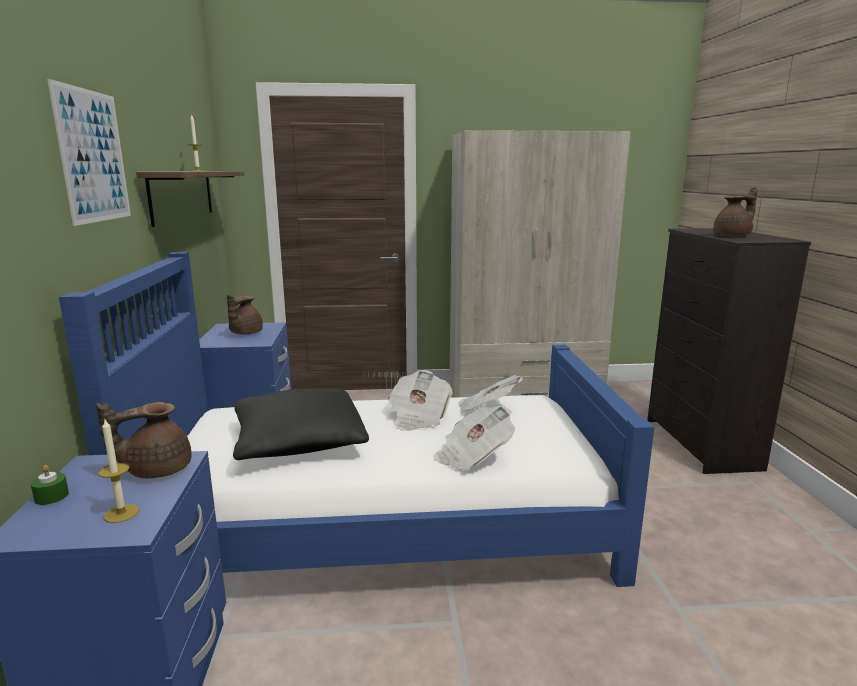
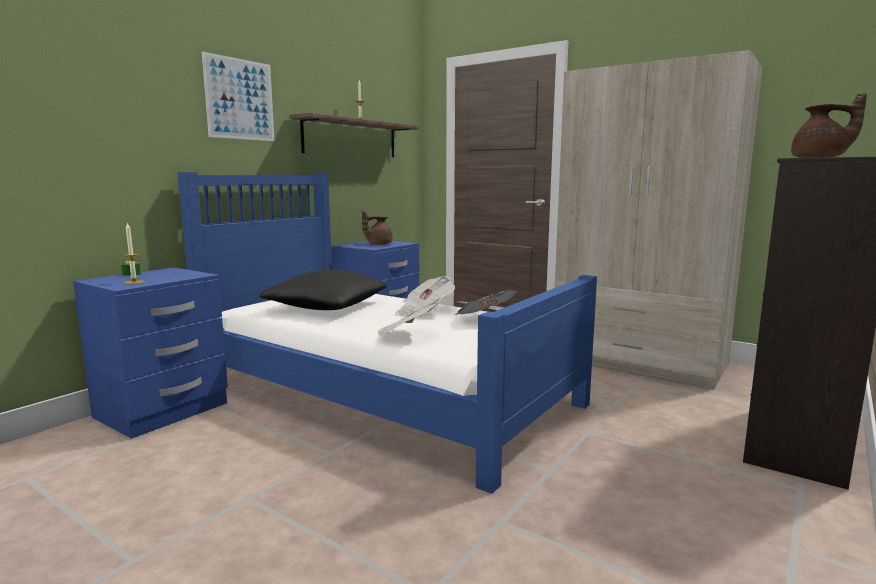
camera: 40 degrees right, 5 degrees down
(156, 469) = (182, 275): brown teapot -> none

